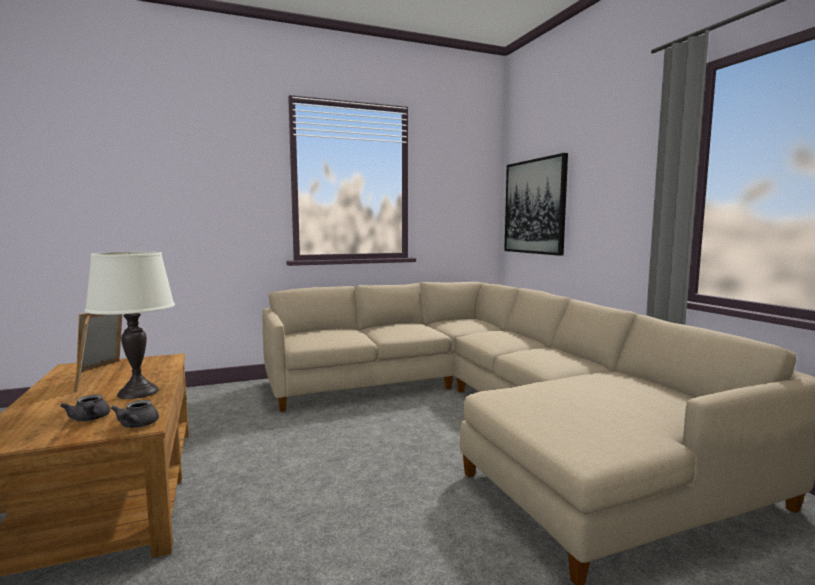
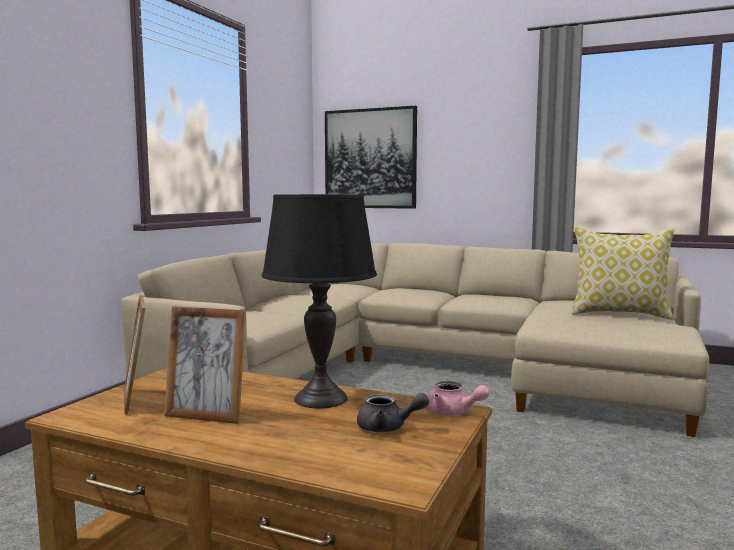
camera: 45 degrees left, 0 degrees up
(136, 425) = (453, 413): grey teapot -> pink teapot
(138, 392) = (321, 399): white table lamp -> black table lamp
(616, 404) = (620, 314): none -> pillow

